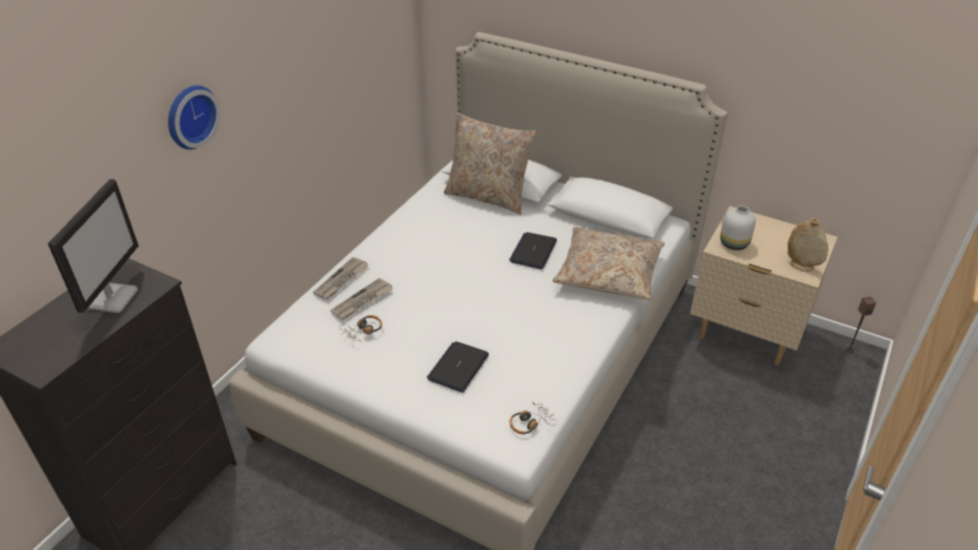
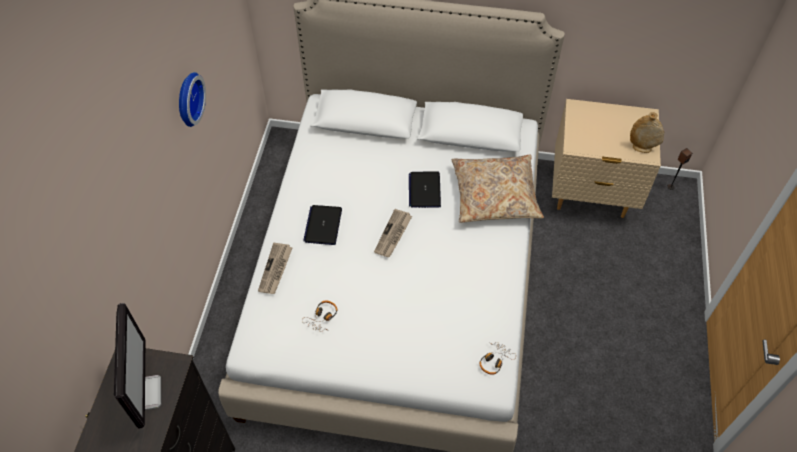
camera: 20 degrees left, 15 degrees up
(189, 116) = (128, 193): wall clock -> wall clock (187, 99)
(362, 301) = (306, 287): newspaper -> newspaper (393, 235)
(458, 367) = (416, 327): laptop -> laptop (323, 225)
(488, 196) = (360, 139): beige pillow -> none
(733, 244) = (583, 139): white vase -> none

